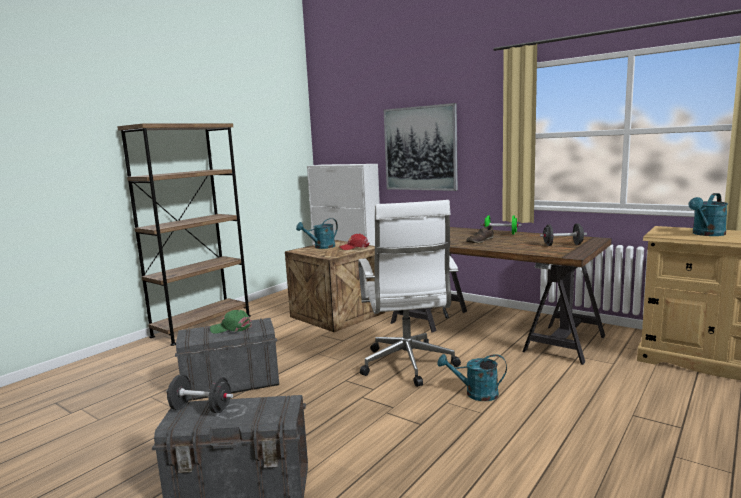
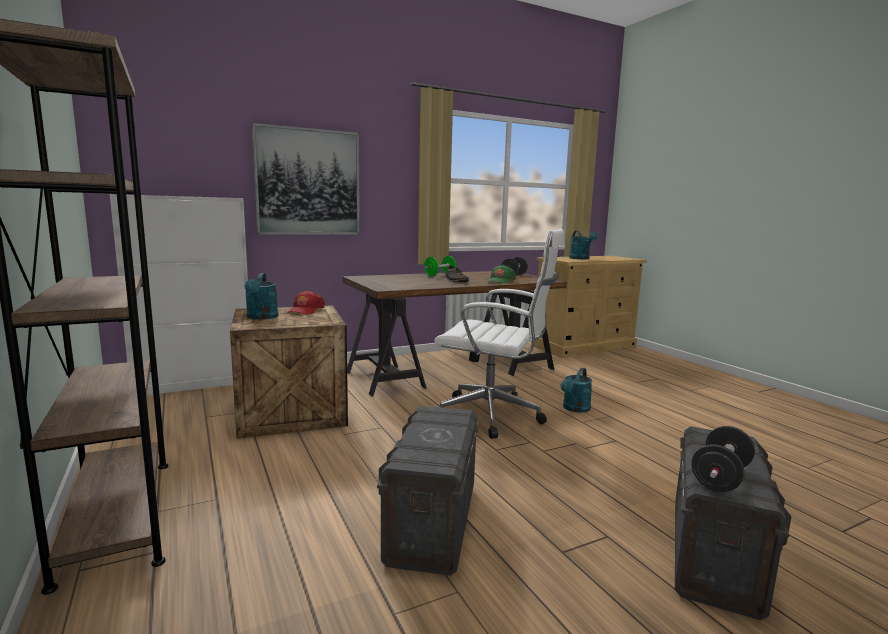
camera: 65 degrees left, 0 degrees up
(231, 328) = (436, 431): green cap -> green cap (500, 281)

